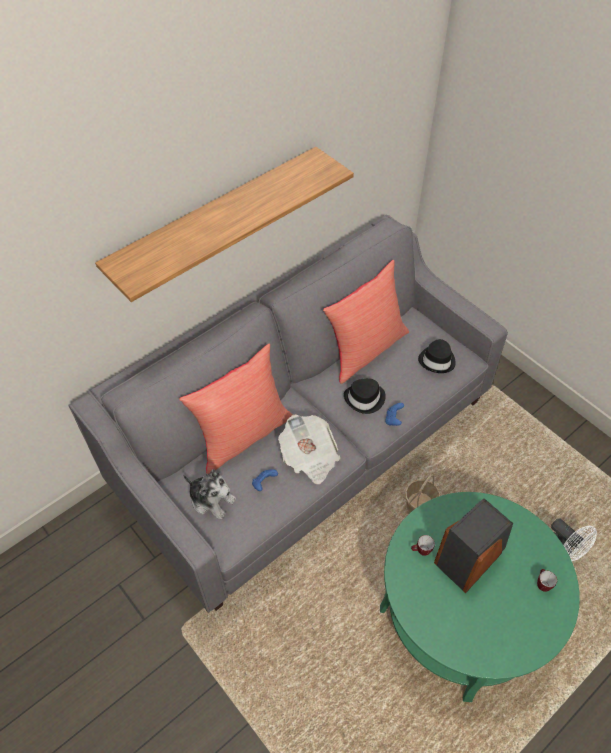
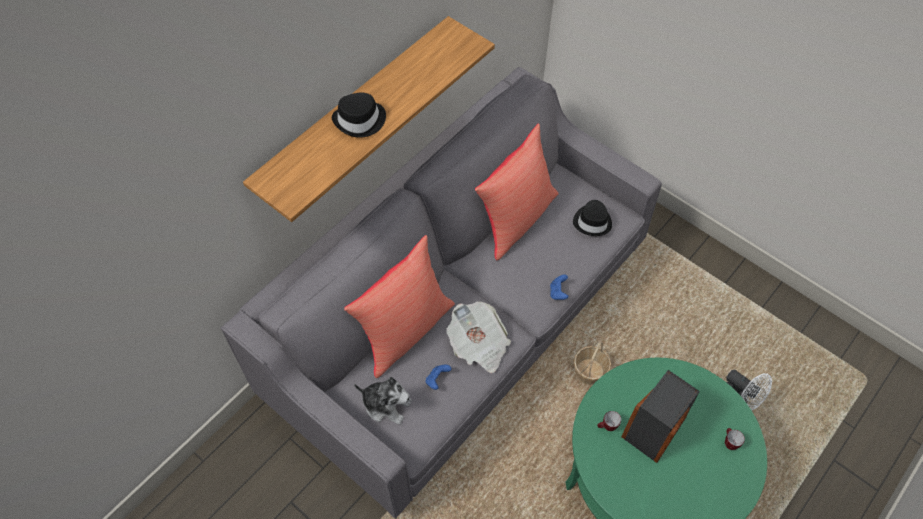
camera: 10 degrees left, 5 degrees up
(365, 399) = (525, 274): black hat -> black hat (360, 121)

